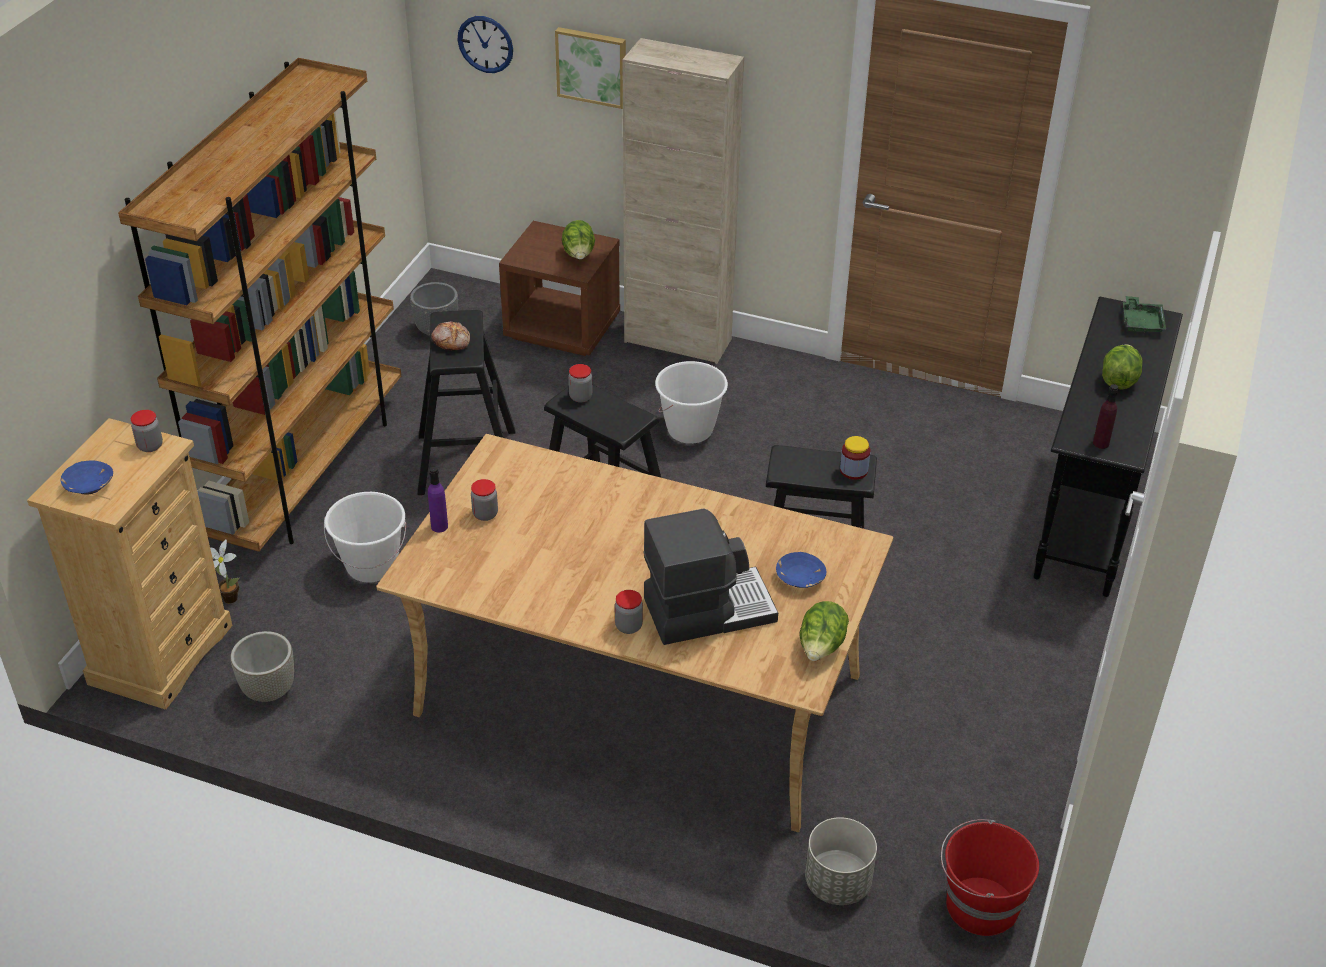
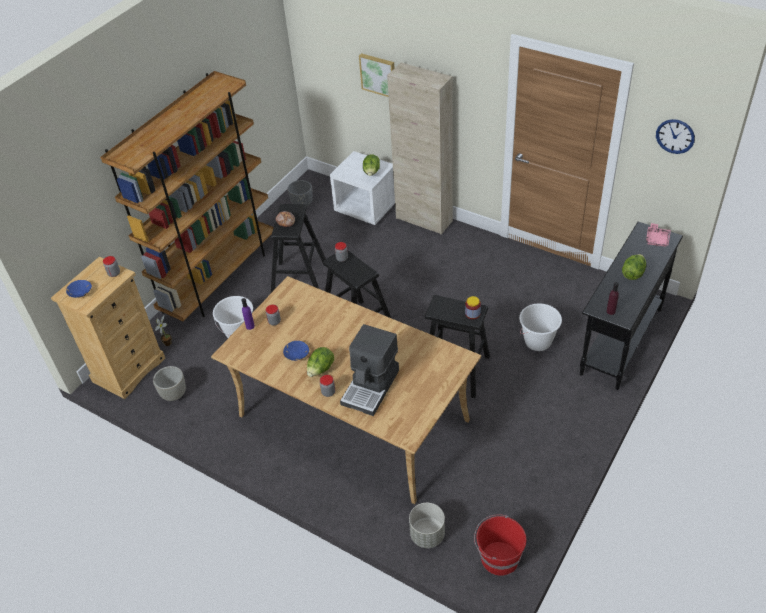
camera: 15 degrees right, 5 degrees up
(485, 44) = (327, 59): wall clock -> wall clock (675, 136)
(563, 328) = (366, 208): brown nightstand -> white nightstand
(690, 430) = (417, 271): white bucket -> white bucket (538, 342)
(708, 609) = (371, 387): coffee machine -> coffee machine turned 120 degrees clockwise
(800, 578) = (424, 374): blue bowl -> blue bowl (296, 354)
(821, 648) = (424, 416): lettuce -> lettuce (321, 370)
(1141, 322) = (657, 239): green tray -> pink tray

